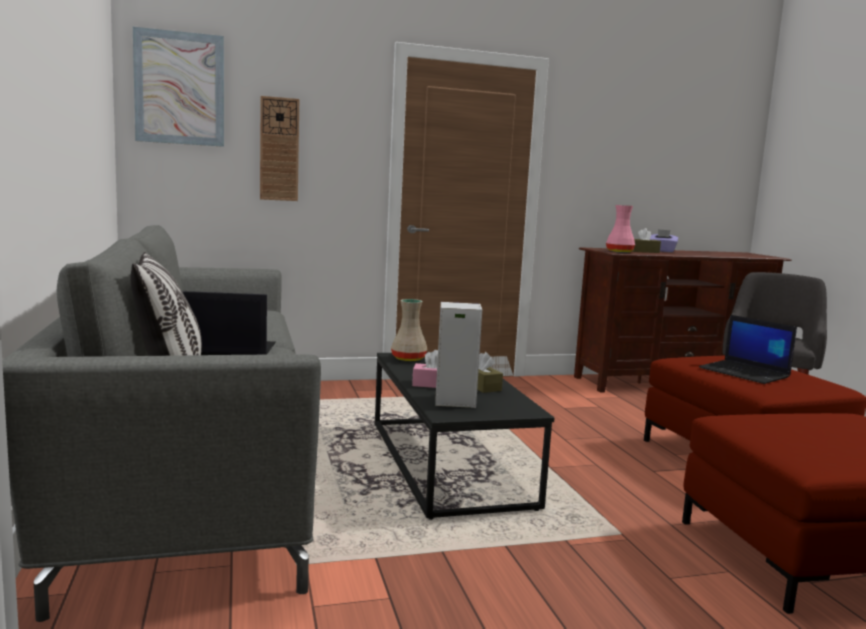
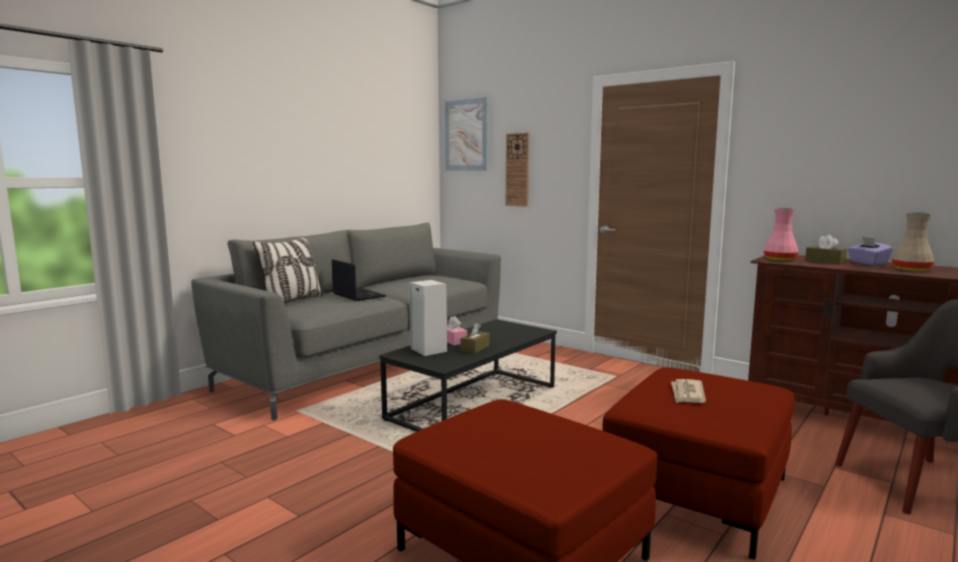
camera: 55 degrees right, 0 degrees up
(407, 358) = (498, 325): beige vase -> beige vase (910, 269)
(745, 373) = (687, 394): laptop -> newspaper

